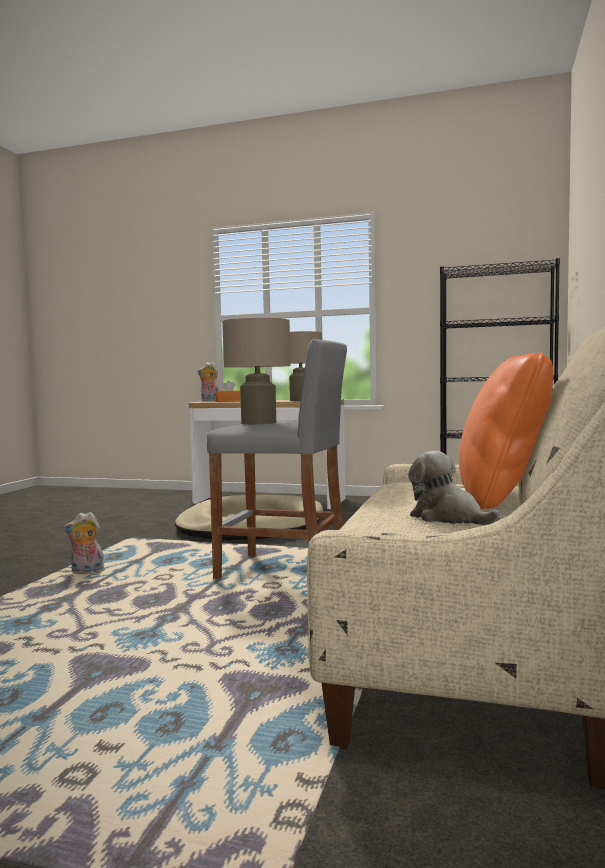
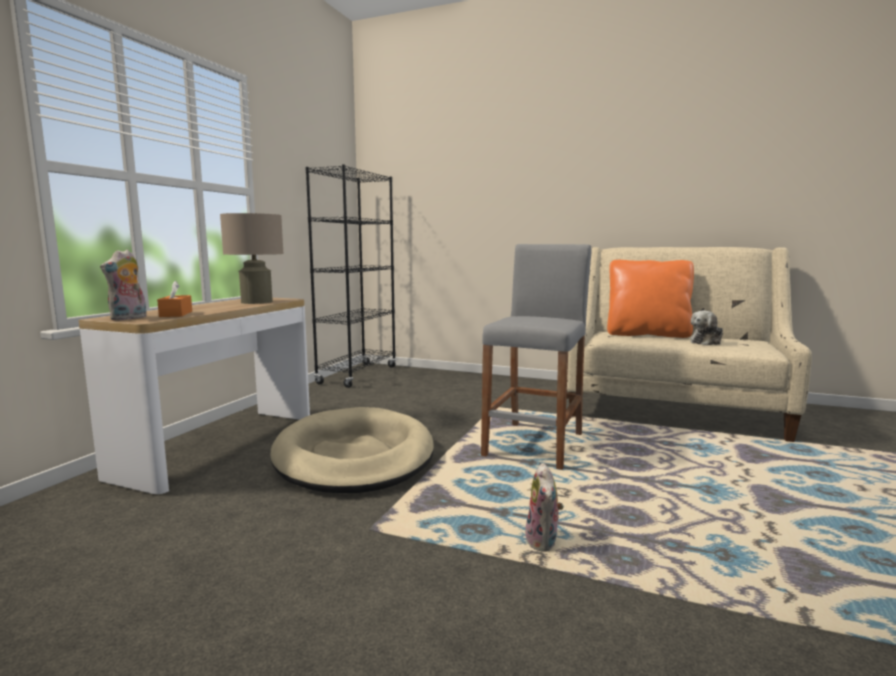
camera: 85 degrees left, 5 degrees up
(259, 423) = (528, 319): beige table lamp -> none

